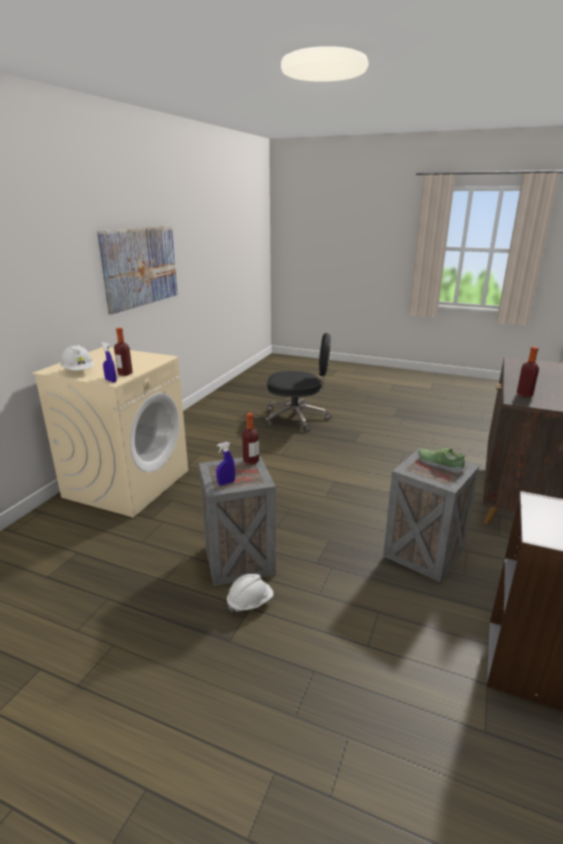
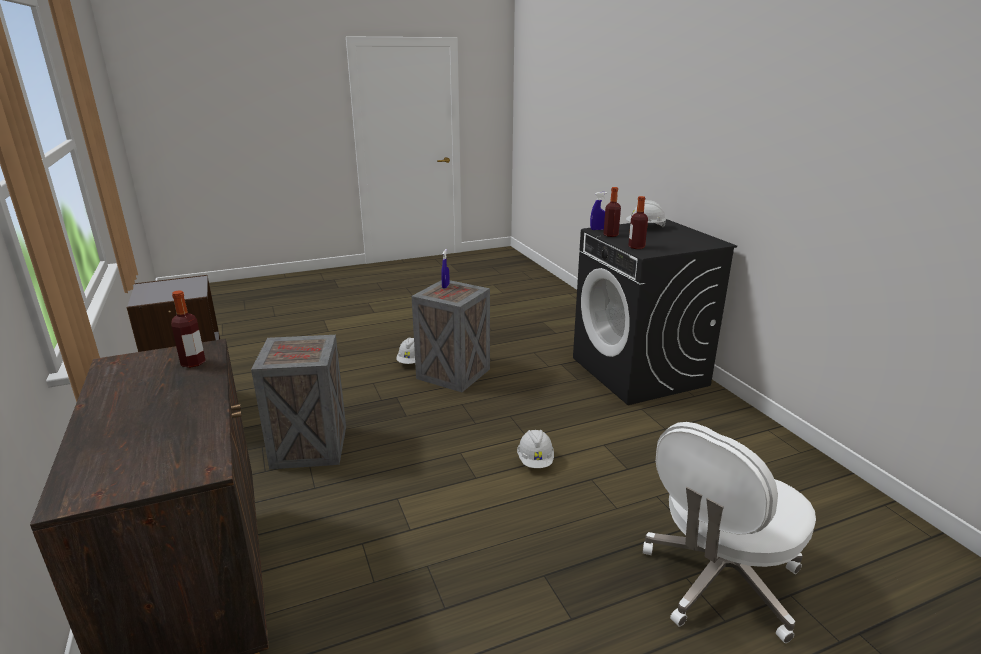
camera: 135 degrees right, 0 degrees up
(127, 483) = (640, 372): beige washing machine -> black washing machine
(140, 267) = (852, 174): picture -> none
(251, 461) = (457, 301): bottle -> bottle (636, 247)
(291, 473) = (535, 460): none -> white hard hat
(297, 418) = (719, 581): black office chair -> white office chair
(440, 464) = (293, 355): shoe -> none

